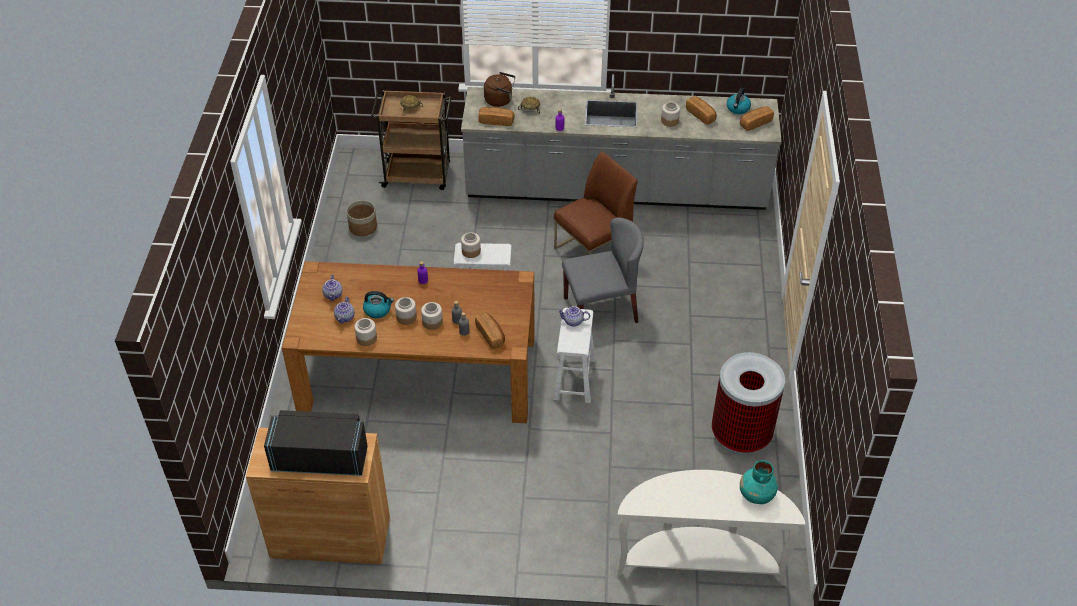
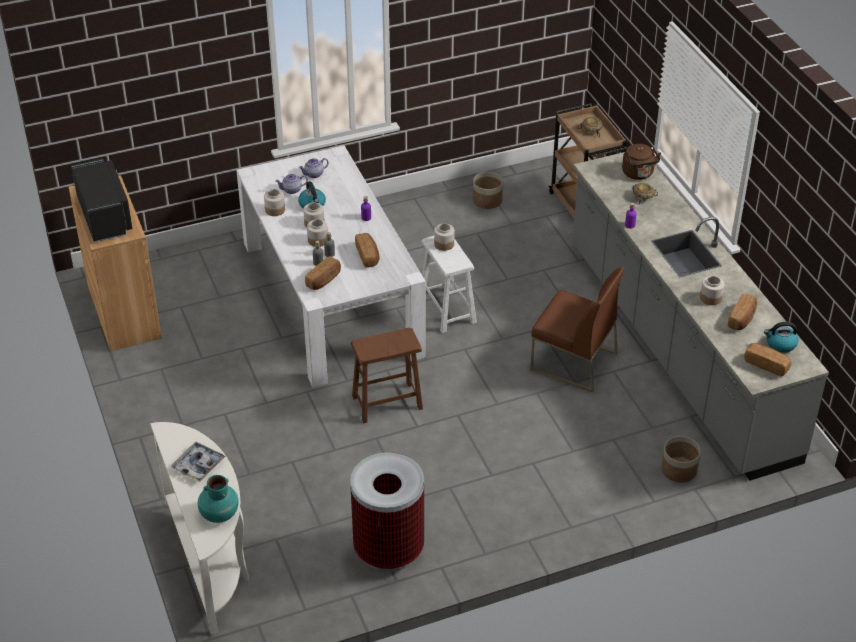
camera: 65 degrees right, 5 degrees down
(418, 373) = (331, 298): brown dining table -> white dining table
(496, 121) = (604, 182): bread -> bread (368, 256)
(573, 322) = (396, 339): teapot -> none
(574, 379) = (387, 402): white stool -> brown stool
(601, 309) = (494, 393): grey chair -> none
(690, 493) = (198, 465): none -> tray
(738, 240) = (679, 470): none -> planter

